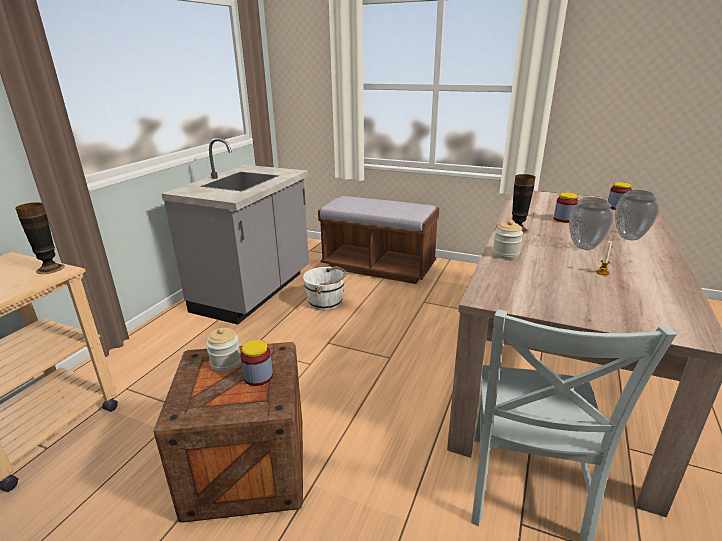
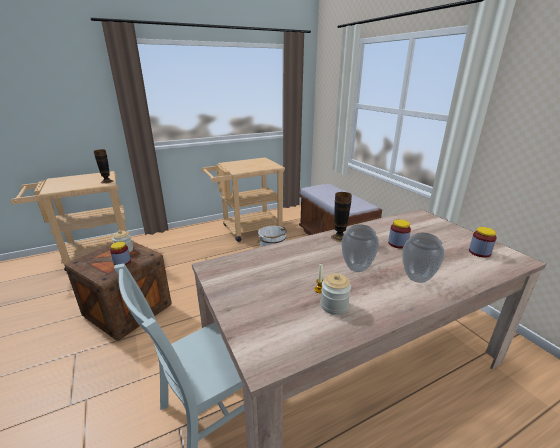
camera: 40 degrees right, 0 degrees up
(254, 293) = (247, 229): grey counter -> beige cart
(505, 254) = (289, 249): jar -> jar (334, 306)

